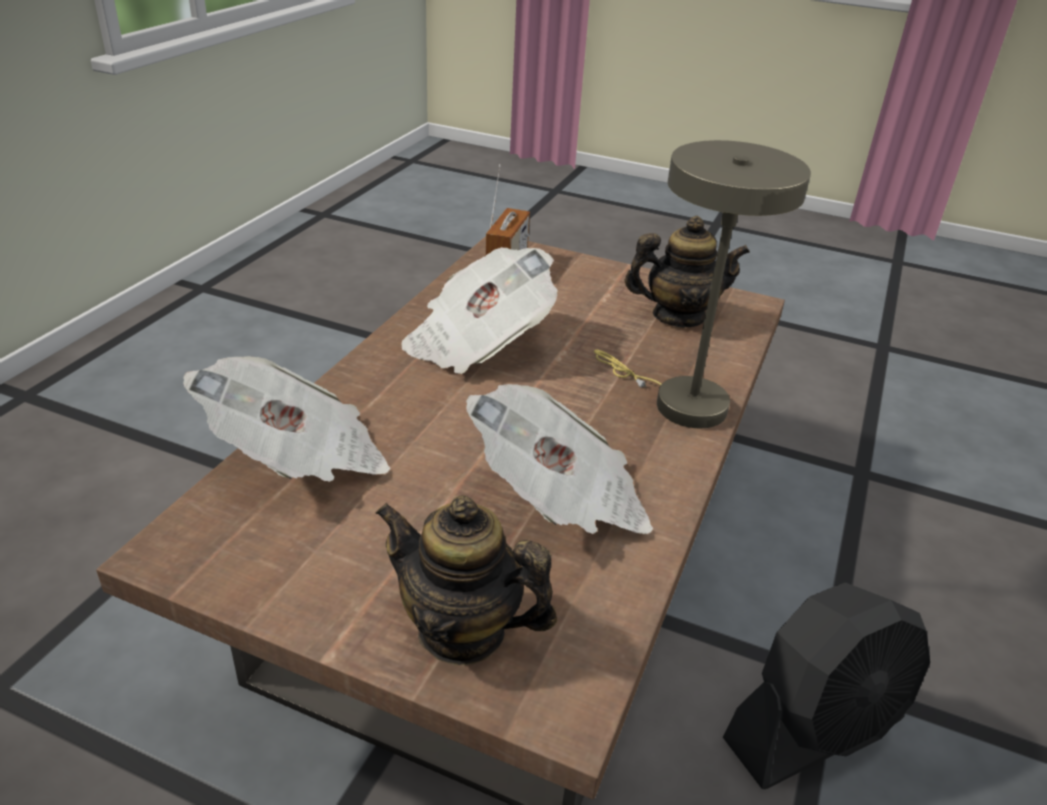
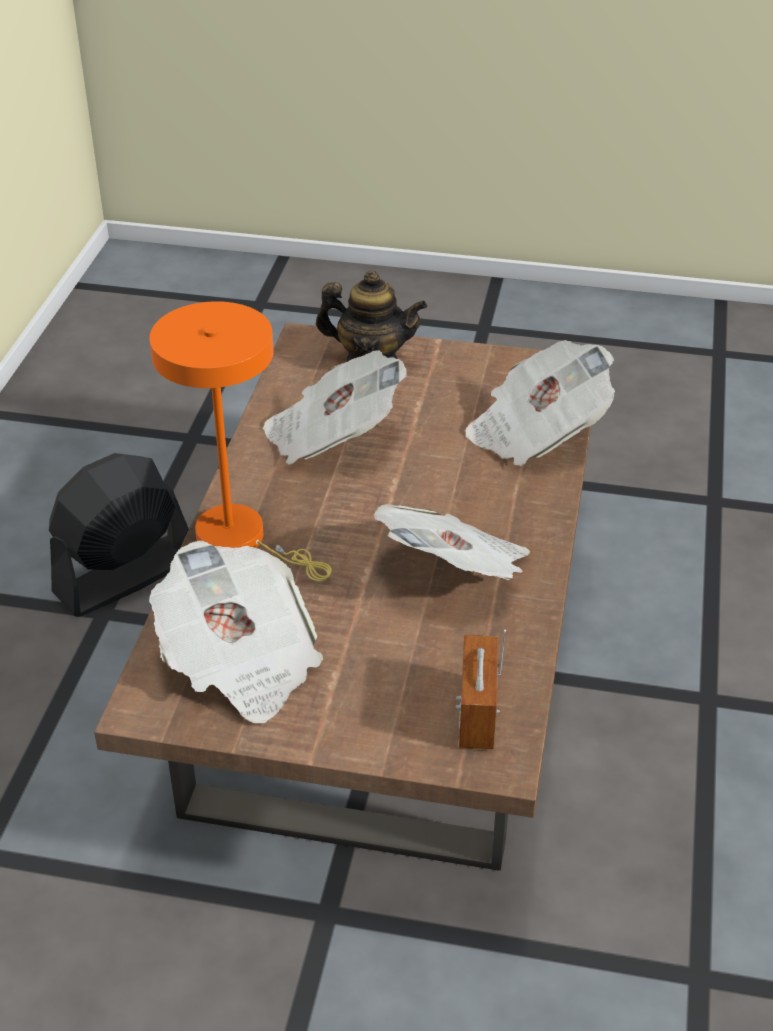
camera: 170 degrees right, 5 degrees up
(678, 316) = (240, 662): teapot -> newspaper
(679, 401) = (241, 540): beige table lamp -> orange table lamp

